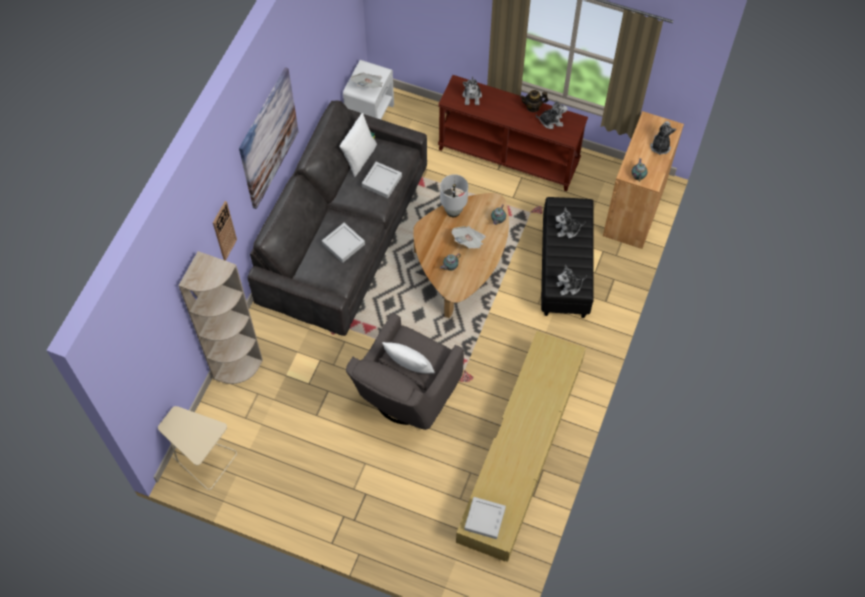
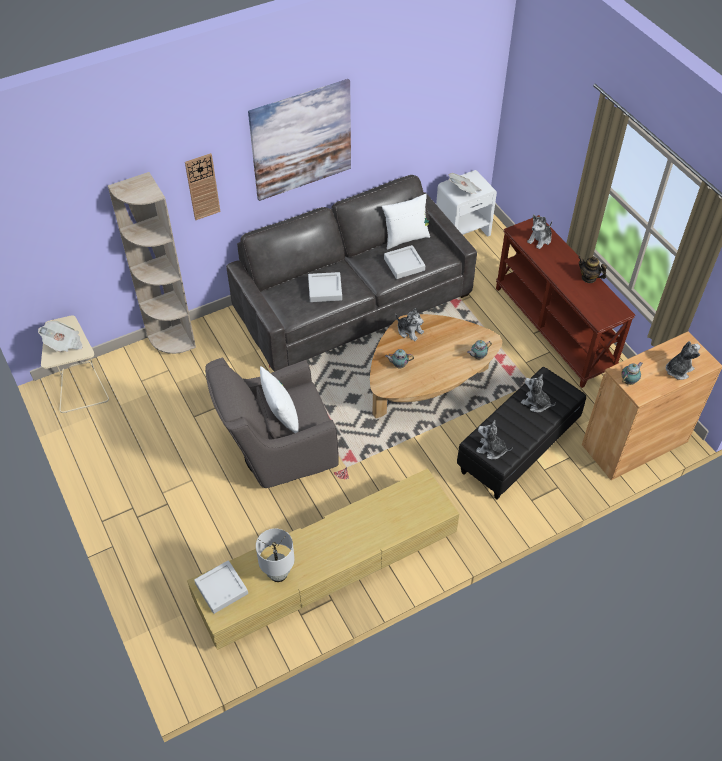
camera: 40 degrees right, 10 degrees down
(453, 211) = (445, 325): white table lamp -> white table lamp (278, 573)
(469, 241) = (436, 356): newspaper -> newspaper (64, 344)
(551, 121) = (595, 298): plush toy -> plush toy (409, 331)

